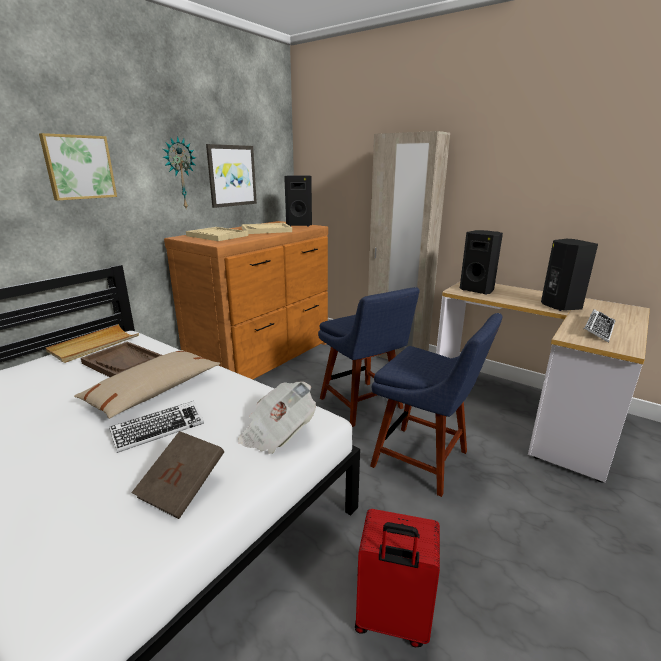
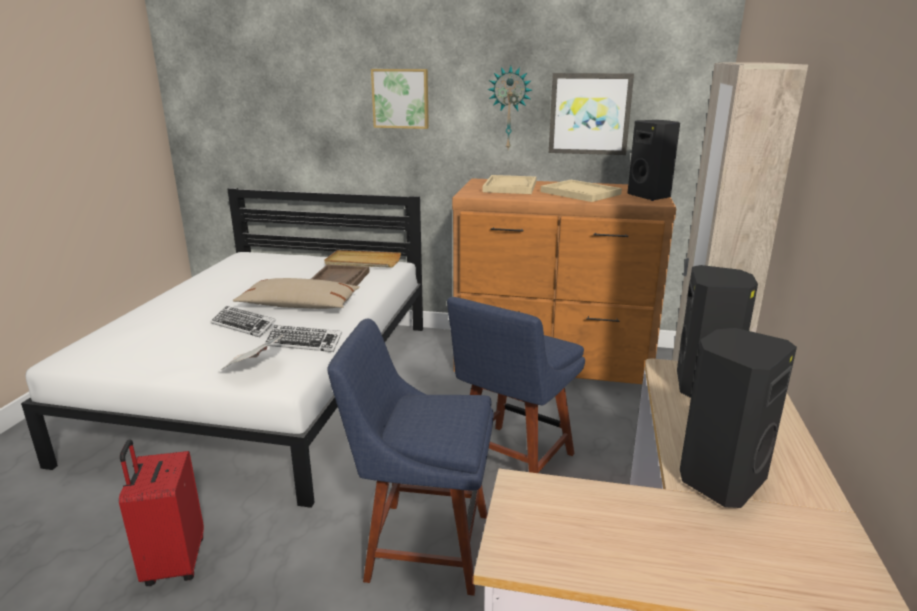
camera: 65 degrees right, 0 degrees up
(182, 488) = (173, 355): brown book -> none
(425, 460) = (421, 545): blue chair -> blue chair turned 90 degrees clockwise
(598, 329) = (606, 526): keyboard -> keyboard (304, 343)

